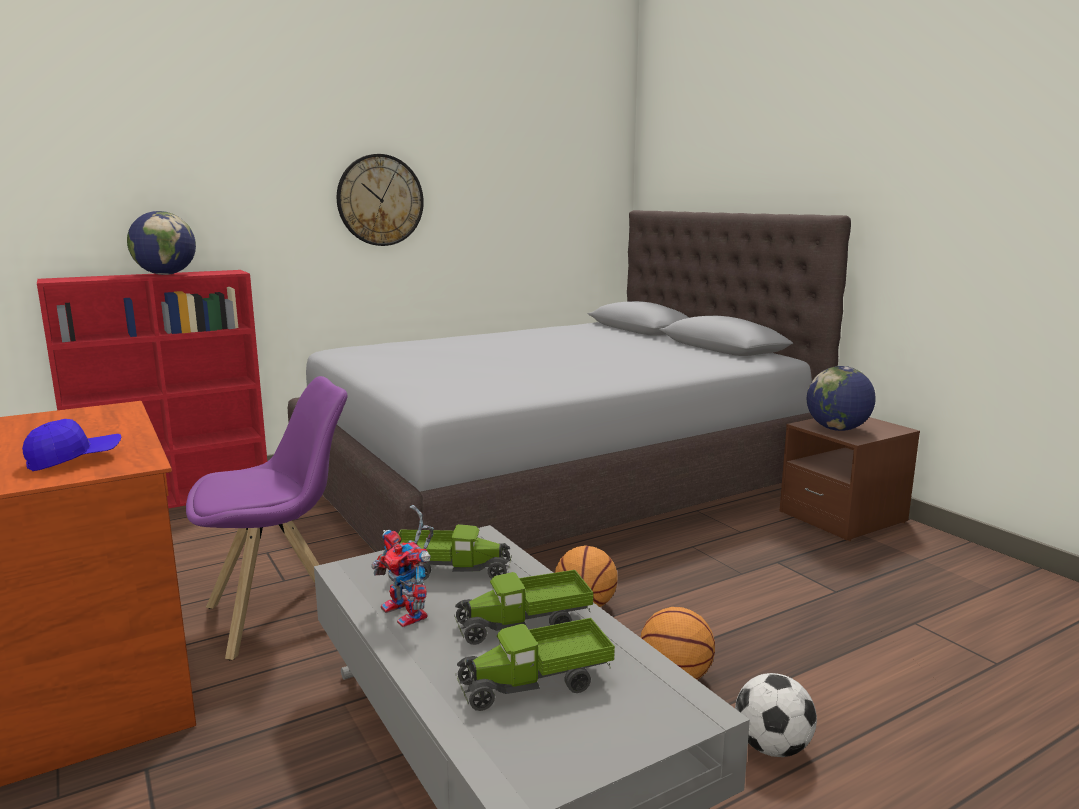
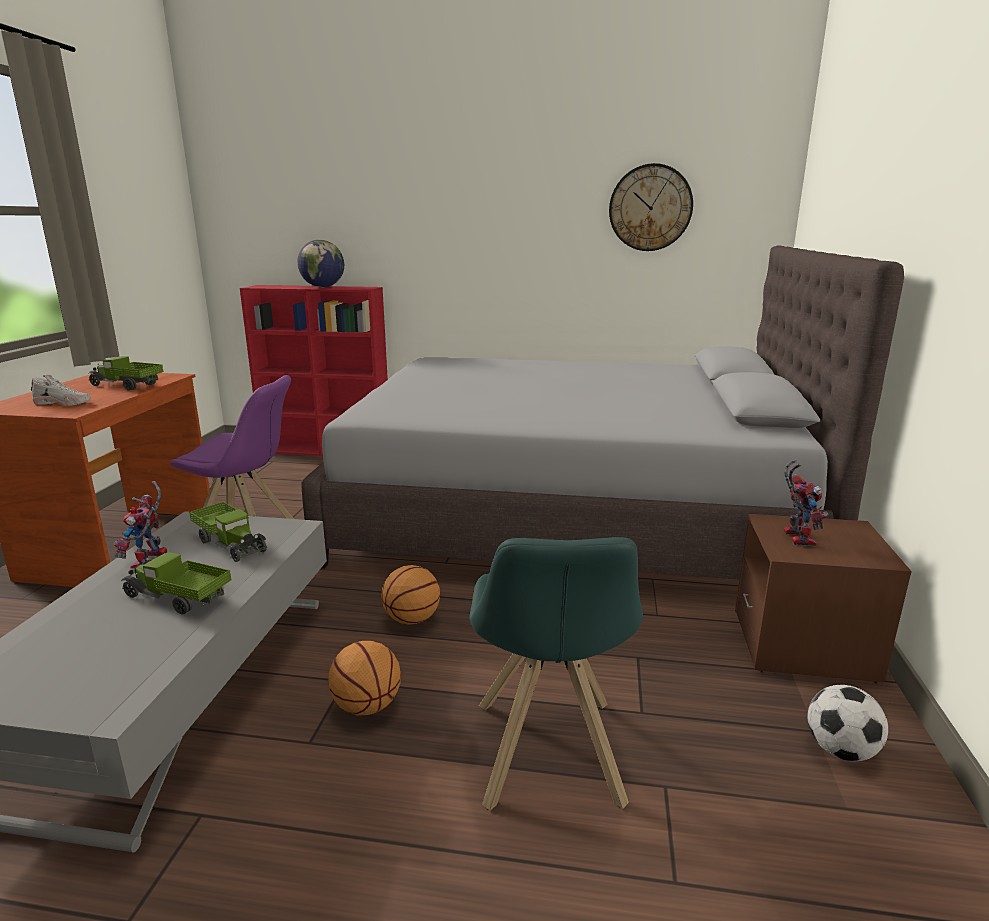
camera: 40 degrees right, 5 degrees up
(74, 460) = (63, 403): blue cap -> white shoe
(380, 200) = (500, 232): wall clock -> wall clock (650, 208)
(536, 683) = (94, 638): toy truck -> toy truck (127, 385)
(772, 747) = (325, 802): football -> football (840, 750)
(833, 639) = (548, 752): none -> turquoise chair
(837, 429) = (794, 536): globe -> toy robot

